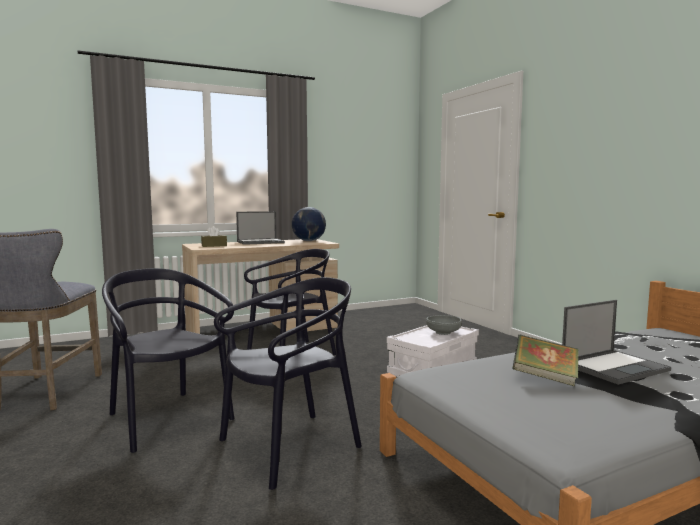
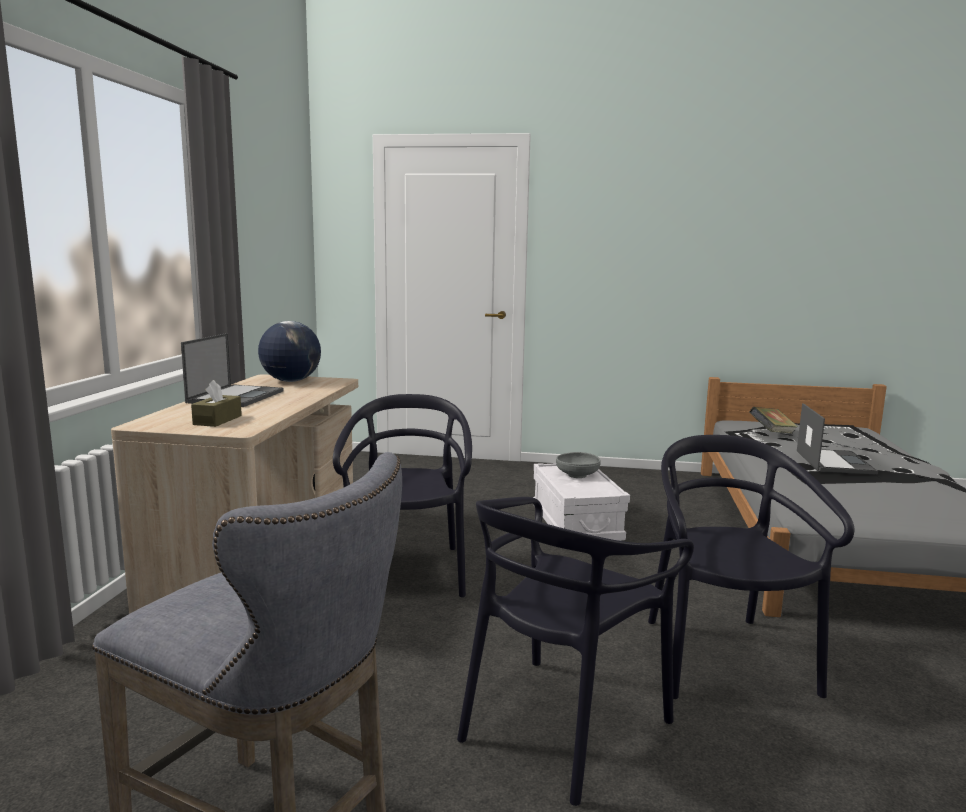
camera: 55 degrees left, 5 degrees up
(167, 419) = (562, 725): black chair -> black chair turned 45 degrees counterclockwise
(545, 378) = (845, 486): book -> book (772, 433)

